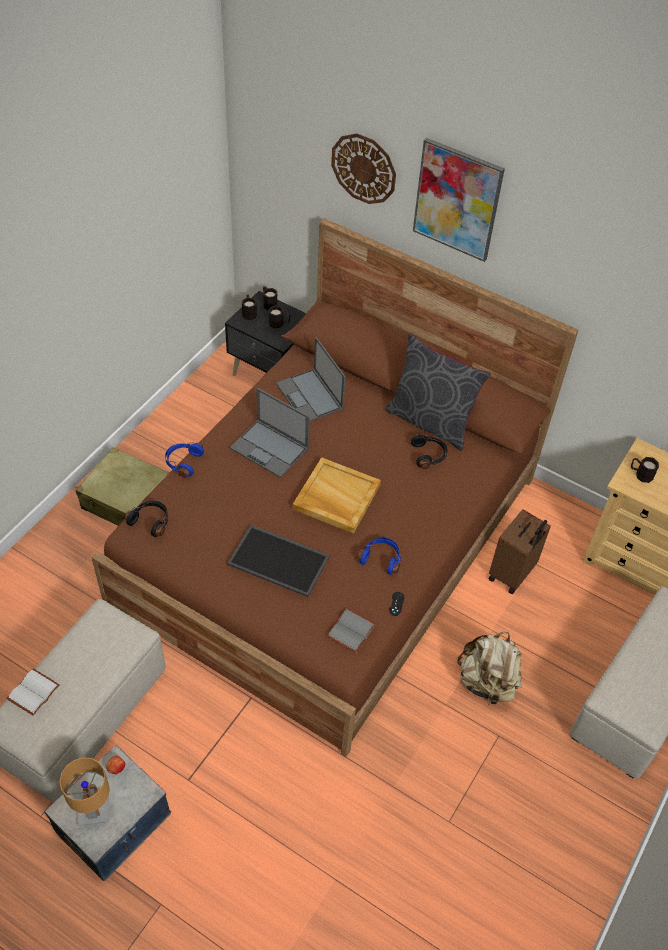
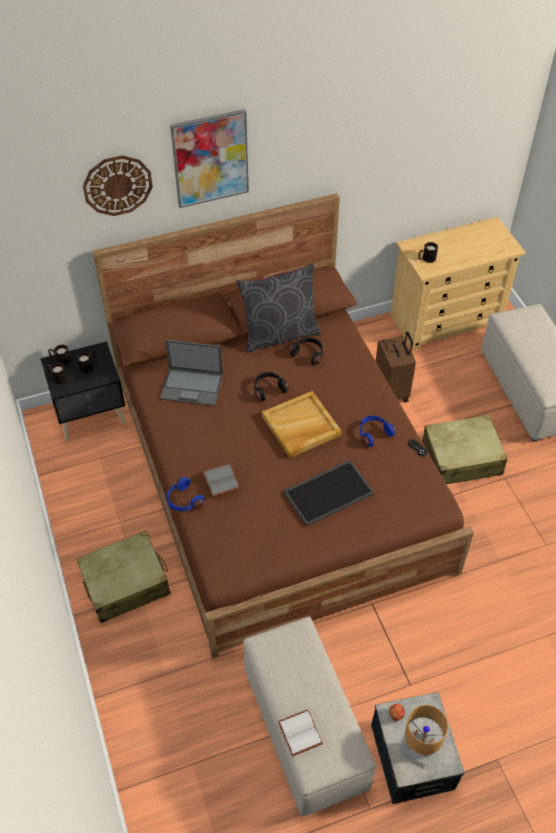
camera: 50 degrees left, 0 degrees up
(151, 521) = (224, 553): black headphones -> black headphones (268, 389)
(270, 448) = (221, 438): laptop -> none
(352, 632) = (421, 486): grey book -> grey book (222, 481)
(487, 682) = (462, 458): beige backpack -> beige suitcase

